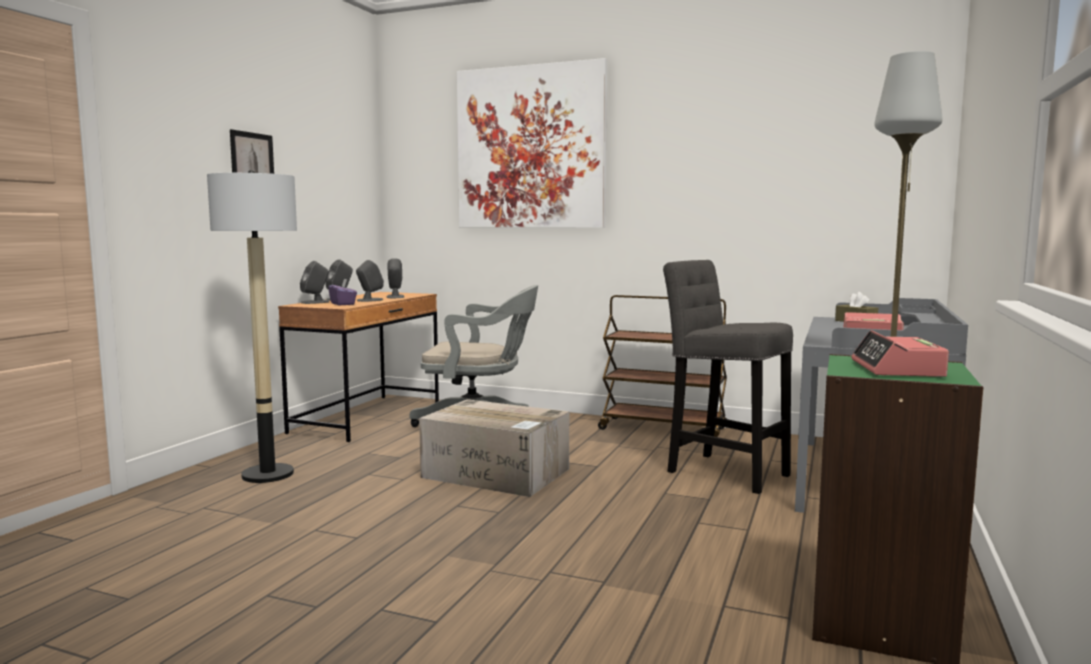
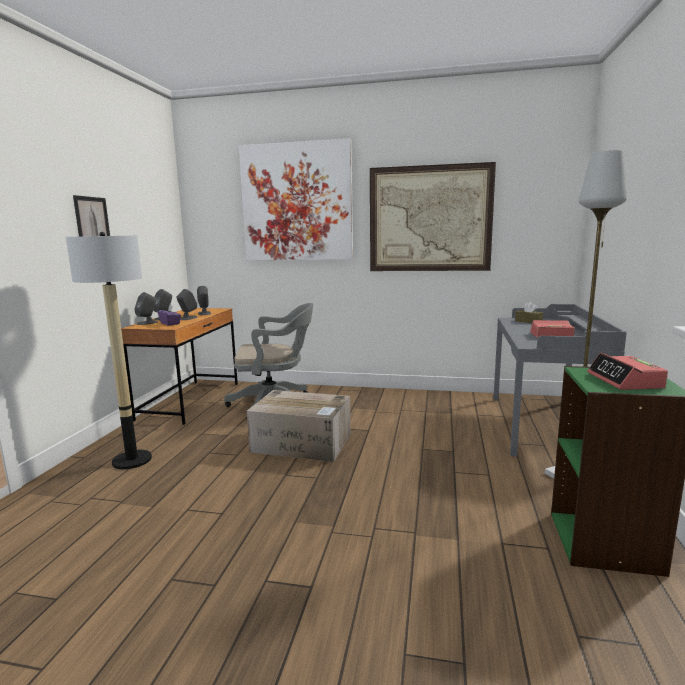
camera: 10 degrees left, 5 degrees up
(663, 429) = (399, 394): brown cart -> none
(716, 170) = (430, 219): none -> picture
(722, 471) = (451, 427): grey stool -> none

